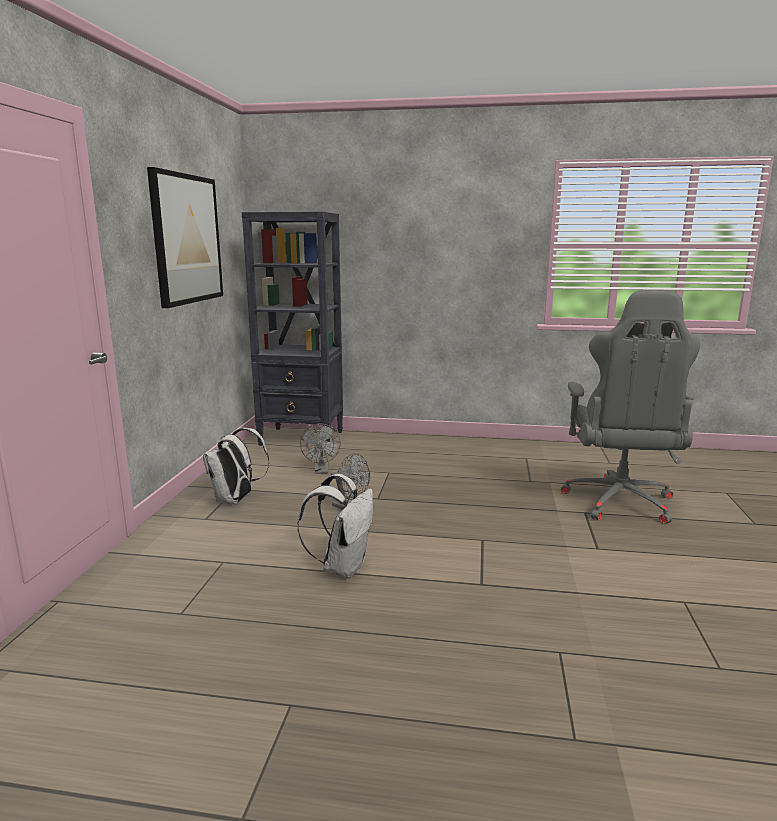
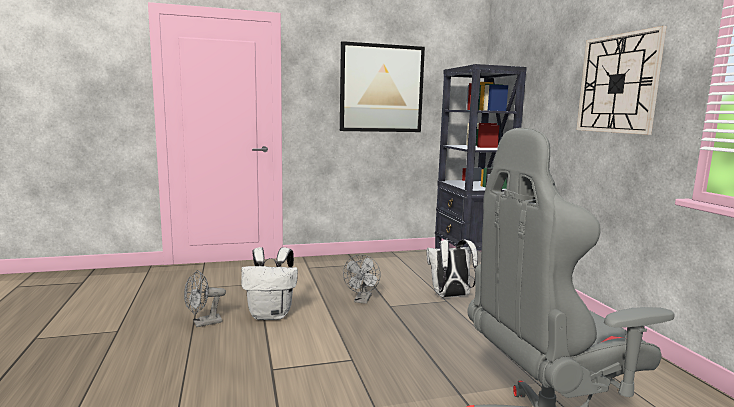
camera: 65 degrees right, 5 degrees down
(236, 500) = (341, 268): white backpack -> white backpack (450, 296)
(321, 471) = (417, 279): grey fan -> grey fan (203, 323)
(464, 238) = (618, 84): none -> wall clock

